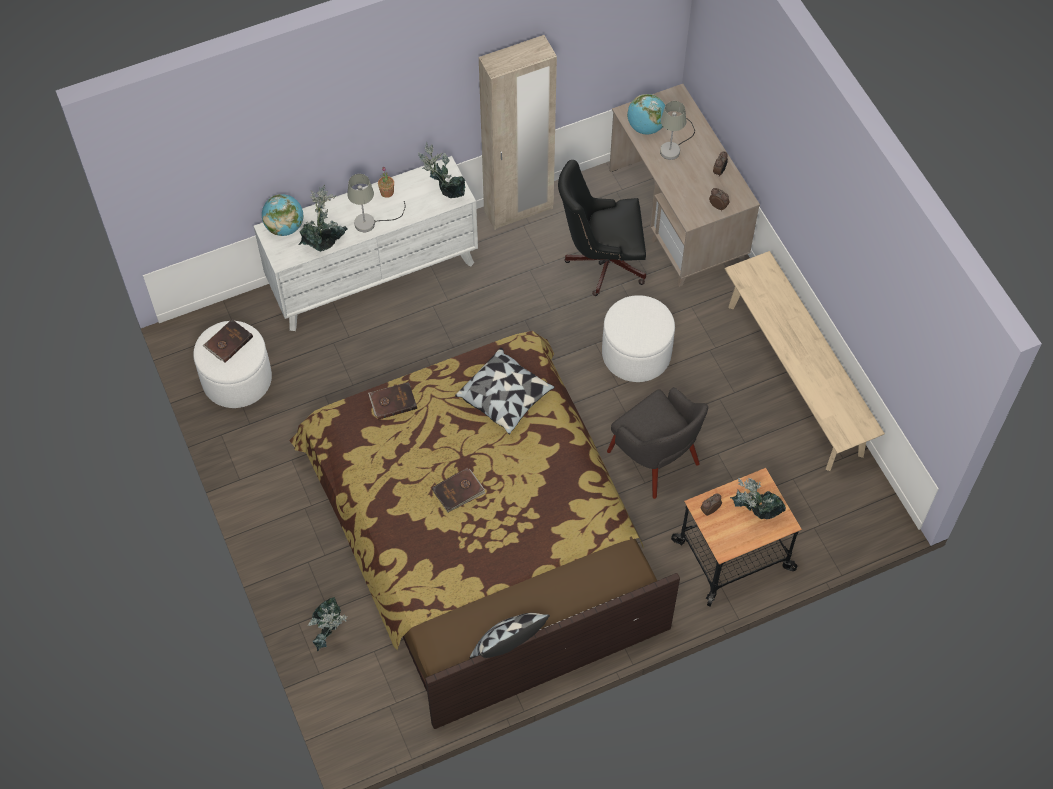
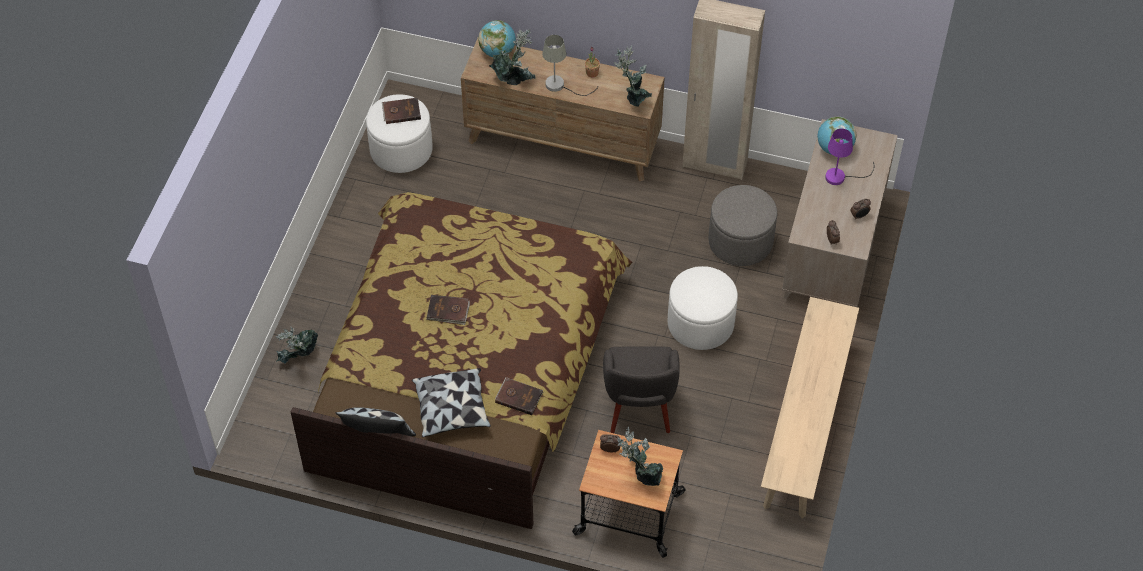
camera: 40 degrees right, 5 degrees down
(373, 275) = (563, 142): white dresser -> brown dresser
(392, 401) = (464, 221): brown book -> brown book (519, 397)
(505, 397) = (544, 272): pillow -> pillow (452, 409)
(601, 262) = (740, 241): black office chair -> grey ottoman
(673, 148) = (841, 176): grey table lamp -> purple table lamp

